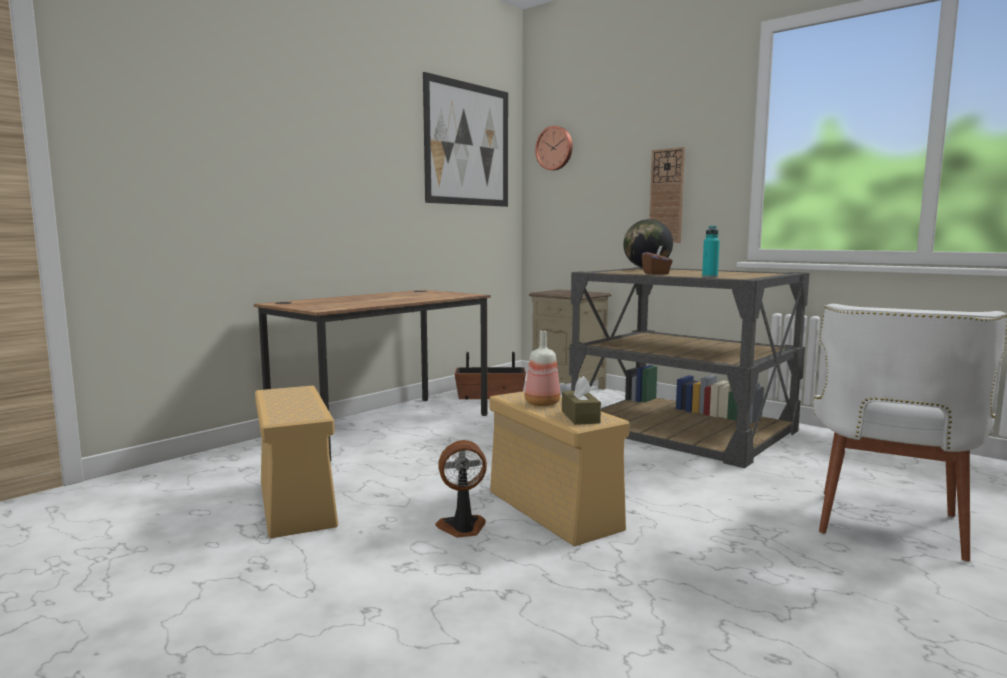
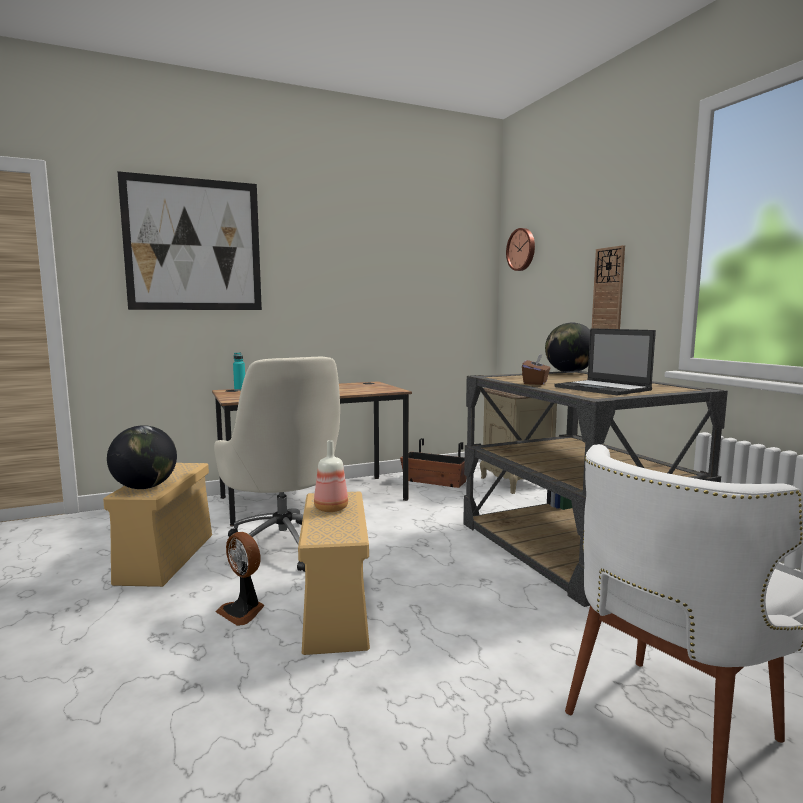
camera: 25 degrees right, 0 degrees up
(294, 412) = (145, 487): none -> globe
(418, 471) = (283, 547): none -> beige office chair
(462, 528) = (243, 611): fan -> fan turned 150 degrees counterclockwise
(468, 144) = (433, 251): picture -> picture (194, 245)
(580, 417) = (332, 530): brown tissue box -> none
(709, 277) = (568, 392): turquoise bottle -> turquoise bottle (240, 390)
(721, 275) = (603, 388): none -> laptop

